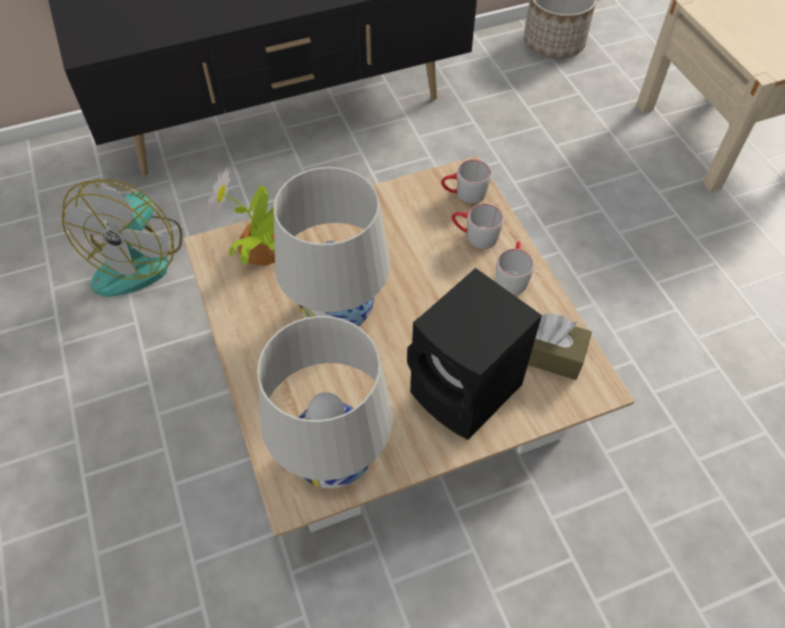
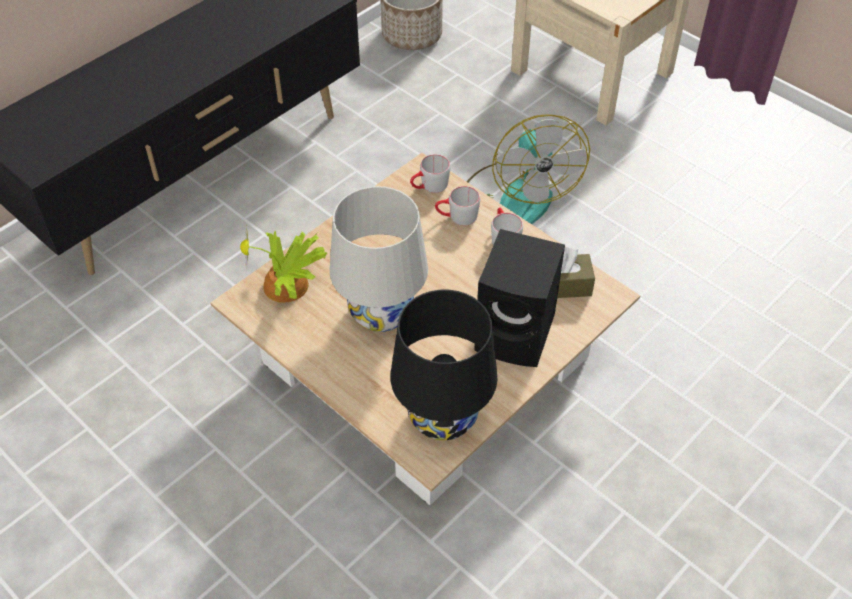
camera: 25 degrees left, 5 degrees down
(140, 257) = (137, 349): fan -> fan (519, 194)
(332, 456) = (442, 418): white table lamp -> black table lamp

